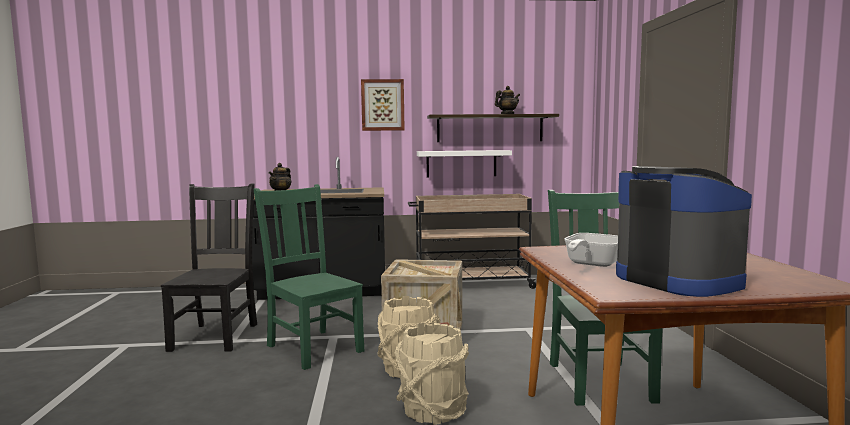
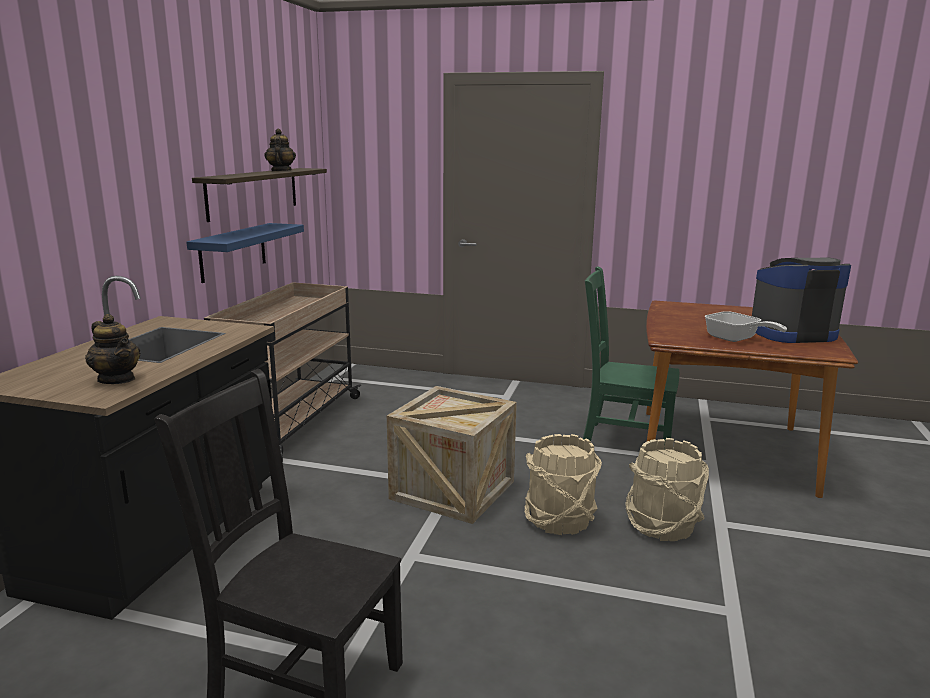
camera: 70 degrees left, 10 degrees up
(313, 347) = (442, 578): green chair -> none
(382, 105) = (135, 161): picture -> none
(461, 163) = (233, 252): white shelf -> blue shelf

